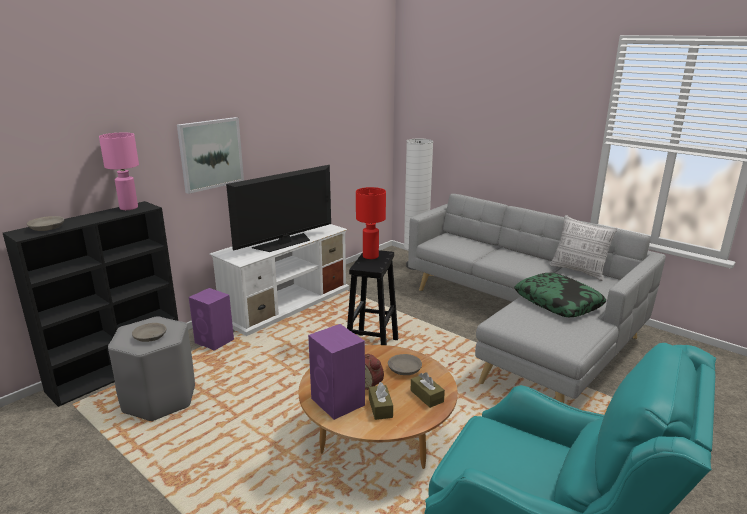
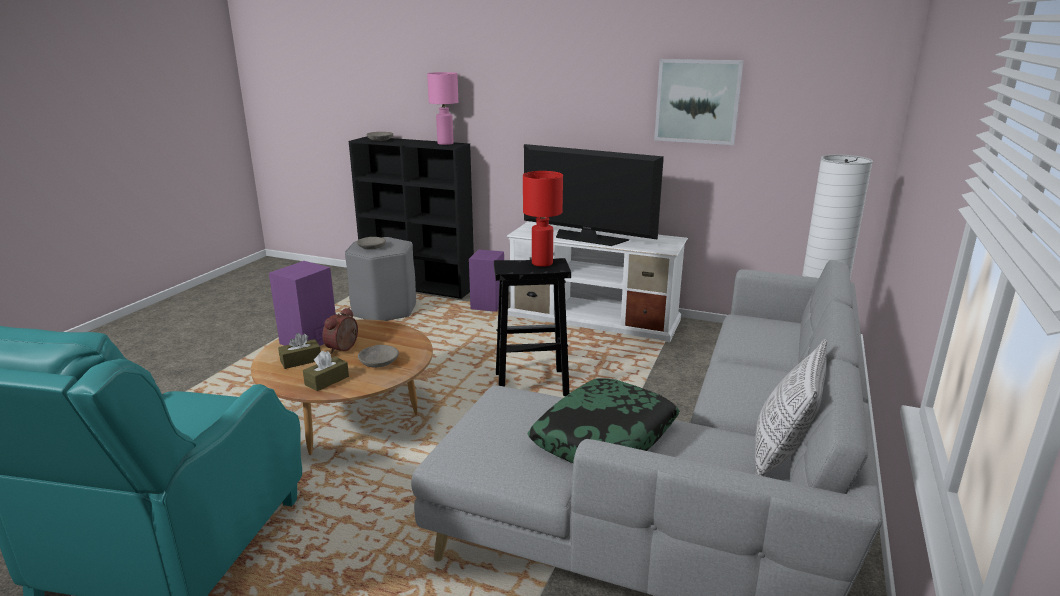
camera: 70 degrees right, 0 degrees up
(210, 154) = (547, 113): picture -> picture (697, 101)

